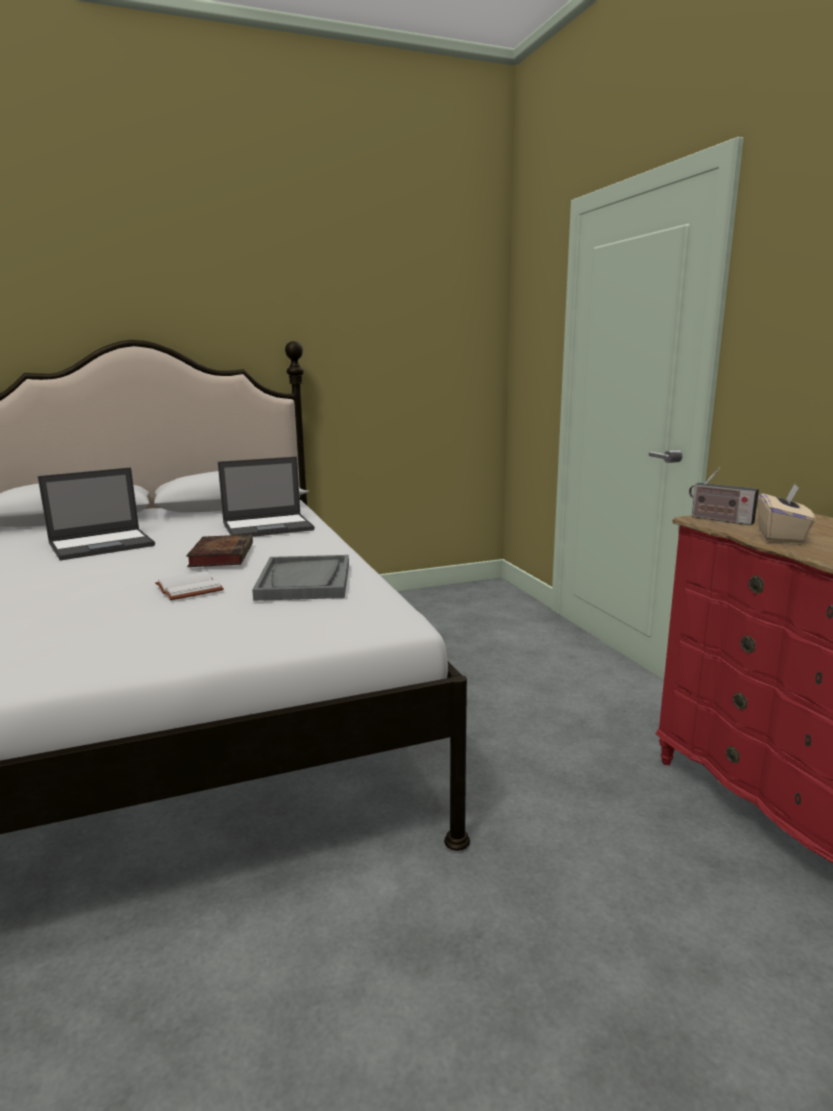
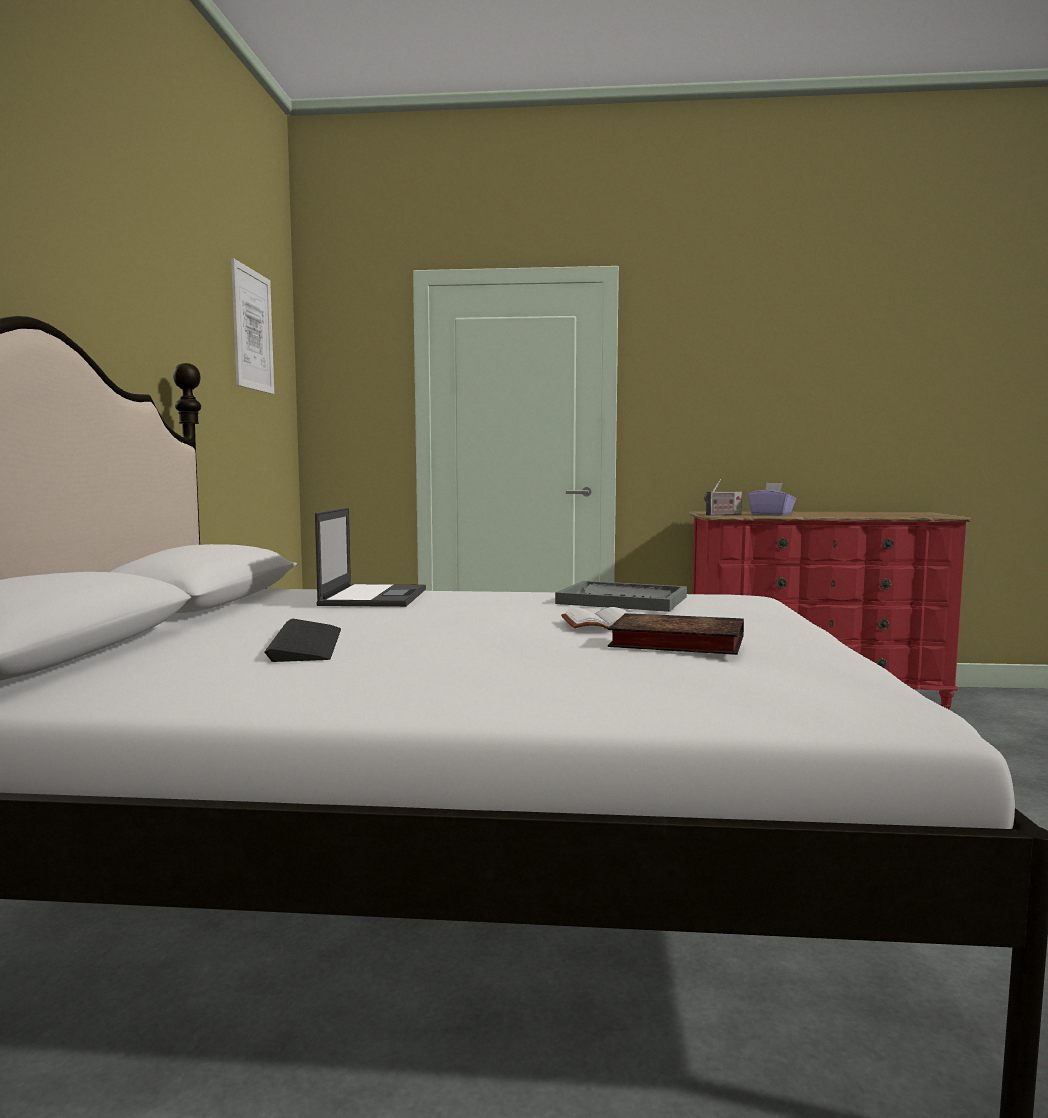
camera: 65 degrees left, 10 degrees down
(103, 545) = (306, 643): laptop -> keyboard
(221, 555) = (485, 610): book -> book (673, 642)
(423, 293) = (252, 330): none -> picture
(781, 536) = (771, 514): beige tissue box -> purple tissue box

